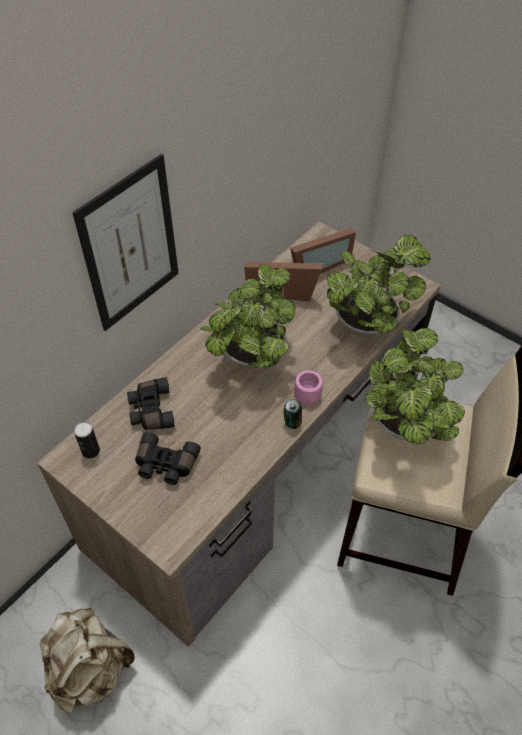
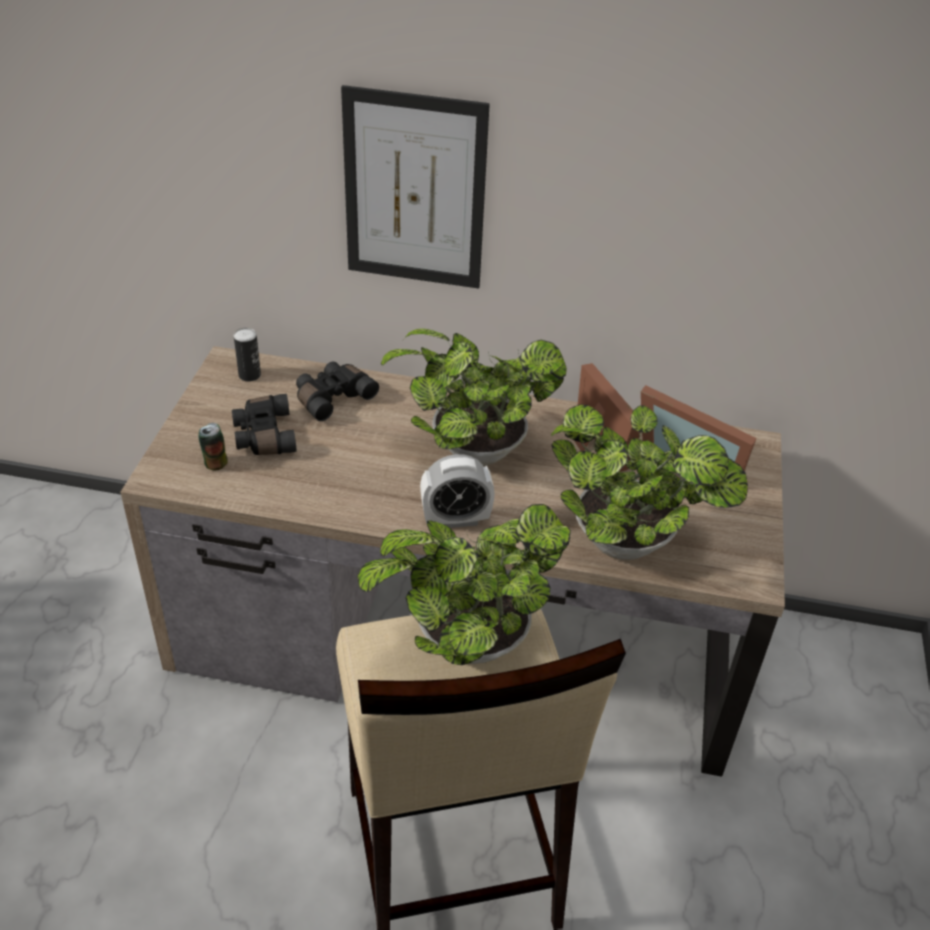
camera: 60 degrees right, 10 degrees down
(90, 668) = (103, 594): beige backpack -> none
(291, 422) = (394, 521): can -> can (215, 463)
(307, 391) = (455, 519): pink mug -> alarm clock

